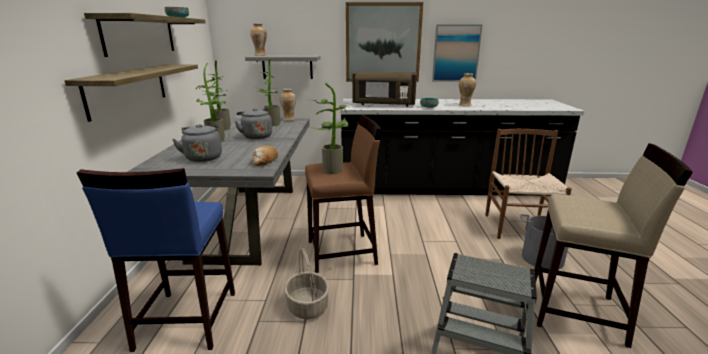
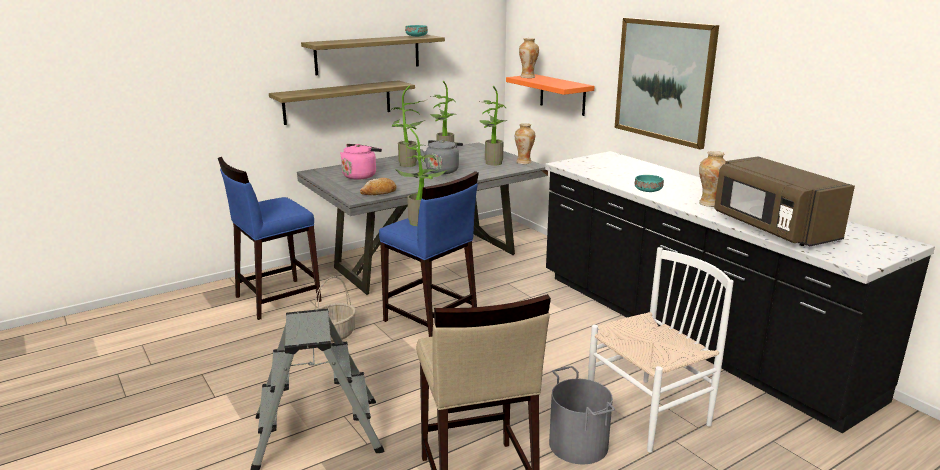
camera: 55 degrees right, 0 degrees up
(203, 157) = (360, 175): grey kettle -> pink kettle
(287, 67) = (562, 95): grey shelf -> orange shelf
(342, 252) = (430, 321): brown stool -> blue stool
(383, 104) = (614, 171): brown microwave -> brown microwave (772, 228)
(456, 53) = (762, 114): picture -> none
(518, 226) = (651, 412): brown chair -> white chair

